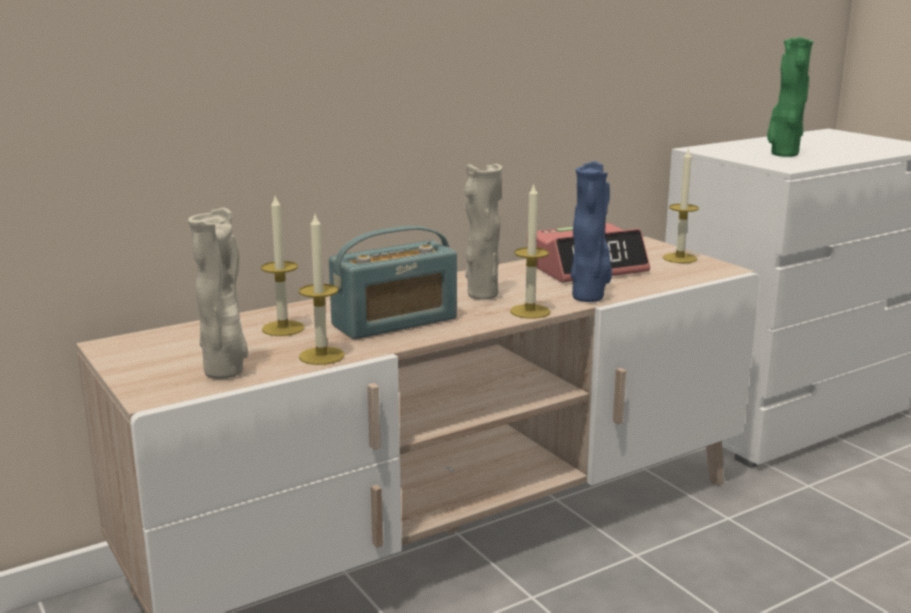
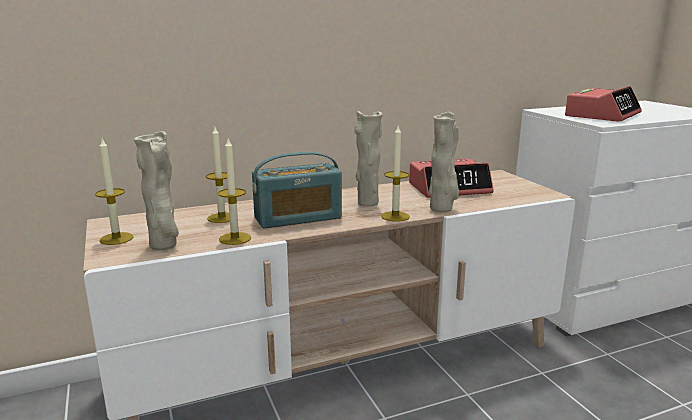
camera: 10 degrees right, 0 degrees up
(589, 298) = (442, 209): blue vase -> beige vase
(679, 258) = (519, 185): candle -> candle (116, 238)
(783, 154) = (602, 115): green vase -> alarm clock

